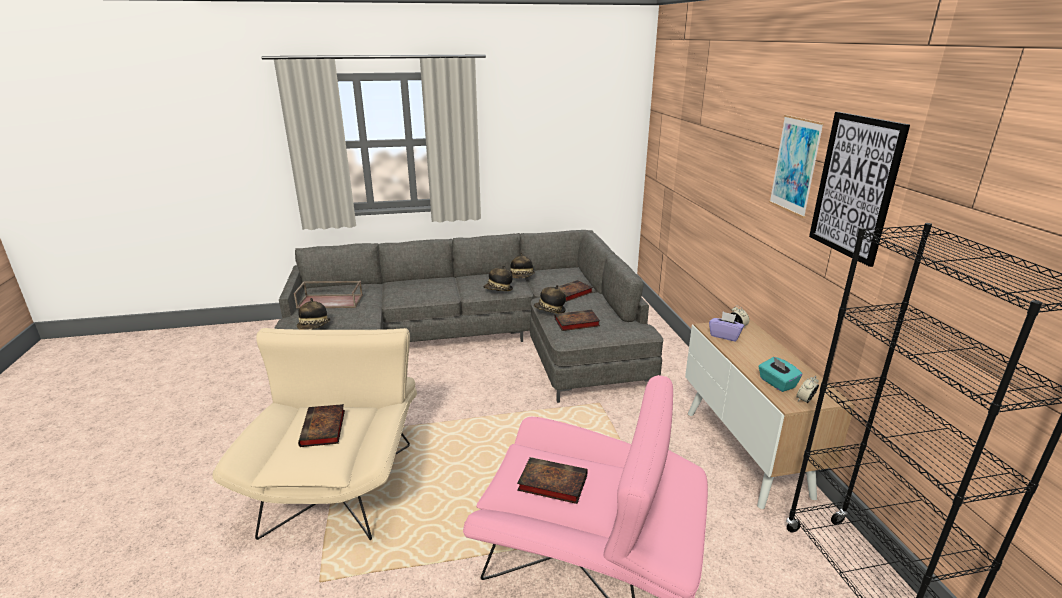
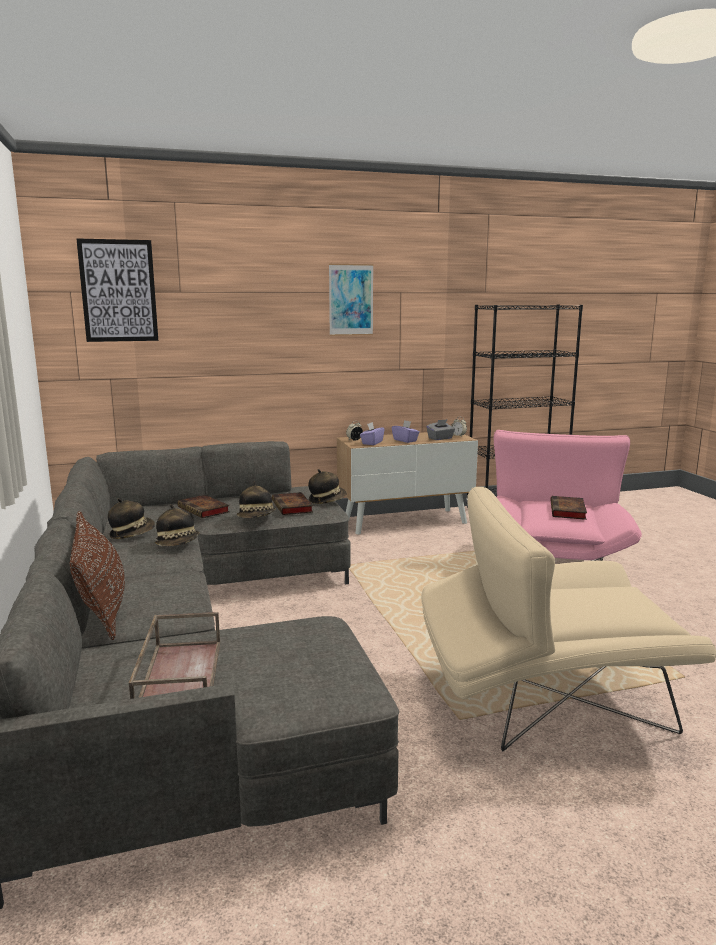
camera: 95 degrees left, 10 degrees down
(314, 327) = (309, 667): hat -> hat (327, 500)
(323, 429) = (584, 599): book -> none
(415, 281) = (101, 607): none -> brown pillow
(749, 357) = (405, 440): none -> purple tissue box
(777, 383) = (440, 438): turquoise tissue box -> grey tissue box
(855, 187) = (412, 301): picture -> picture (118, 291)

